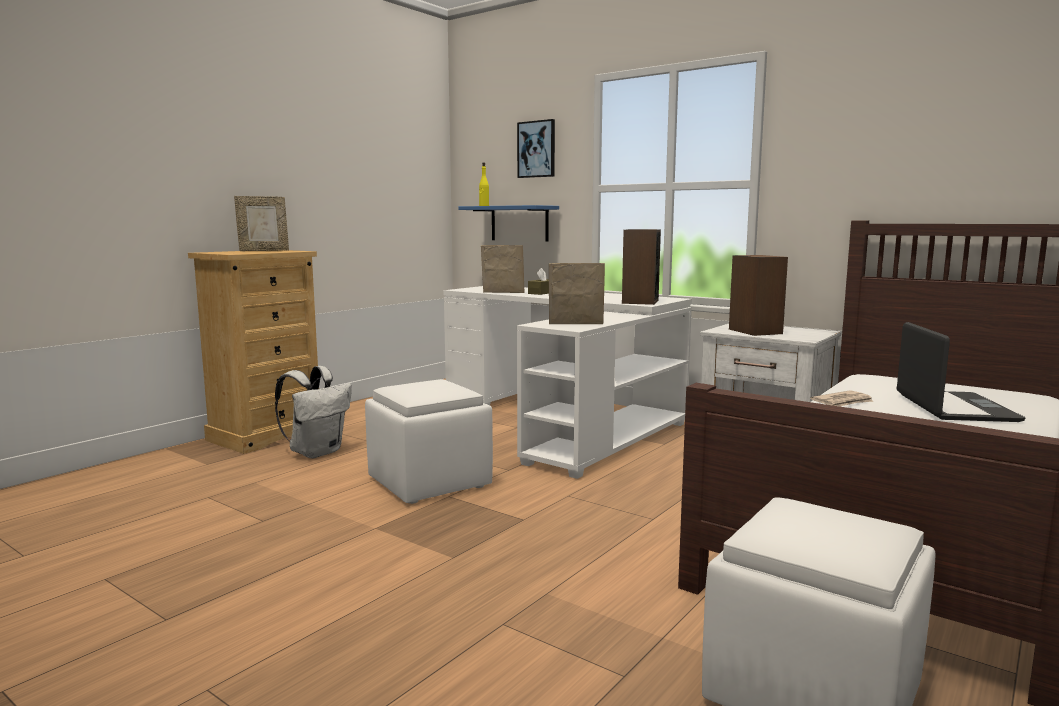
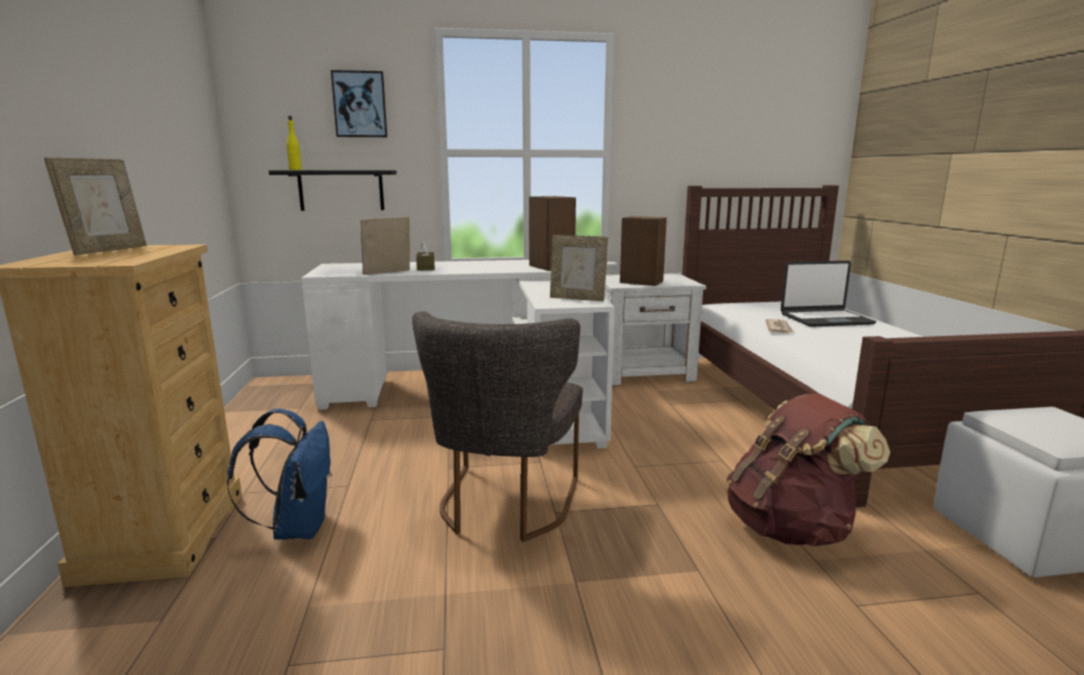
camera: 45 degrees left, 5 degrees up
(317, 452) = (298, 527): white backpack -> blue backpack
(428, 482) = (504, 506): white ottoman -> grey chair
(519, 223) = (341, 190): blue shelf -> black shelf
(575, 324) = (577, 299): picture frame -> picture frame turned 120 degrees counterclockwise
(584, 572) = (791, 528): none -> brown backpack
(953, 408) = (825, 319): laptop -> laptop turned 120 degrees clockwise

